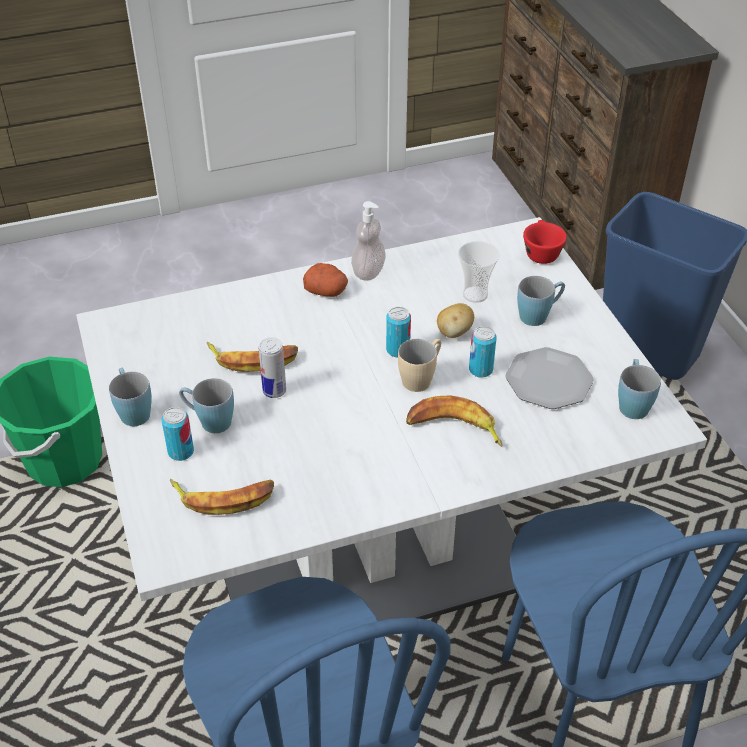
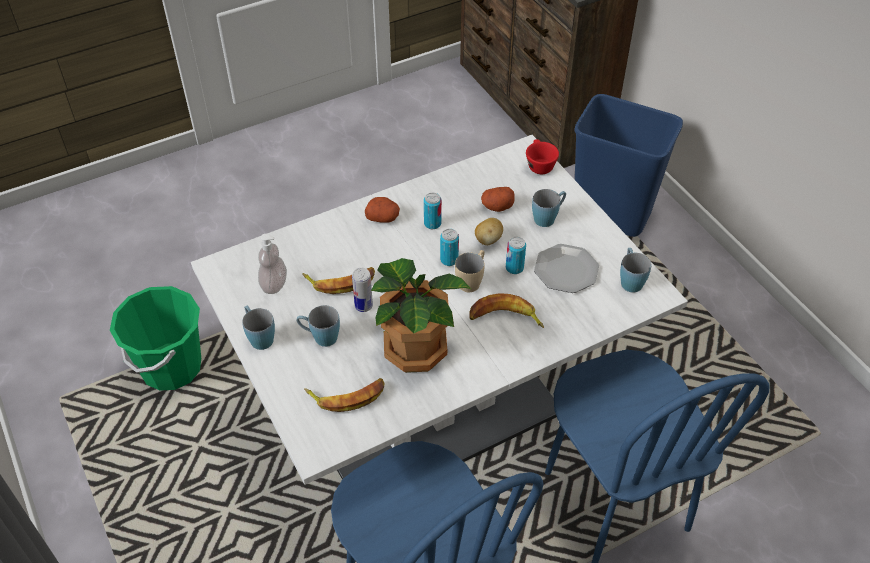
camera: 10 degrees left, 5 degrees up
(181, 452) = (305, 365): can -> can (432, 223)
(328, 450) = (416, 348): none -> potted plant
(368, 272) = (411, 197): soap dispenser -> soap dispenser (274, 284)
(475, 295) = (497, 206): cup -> potato

